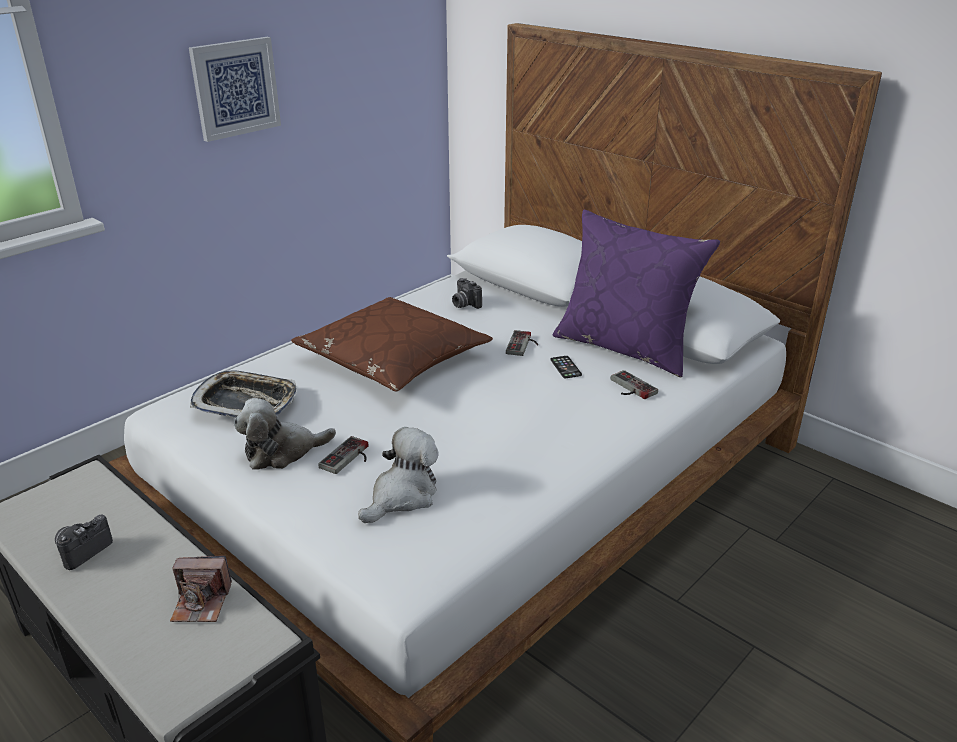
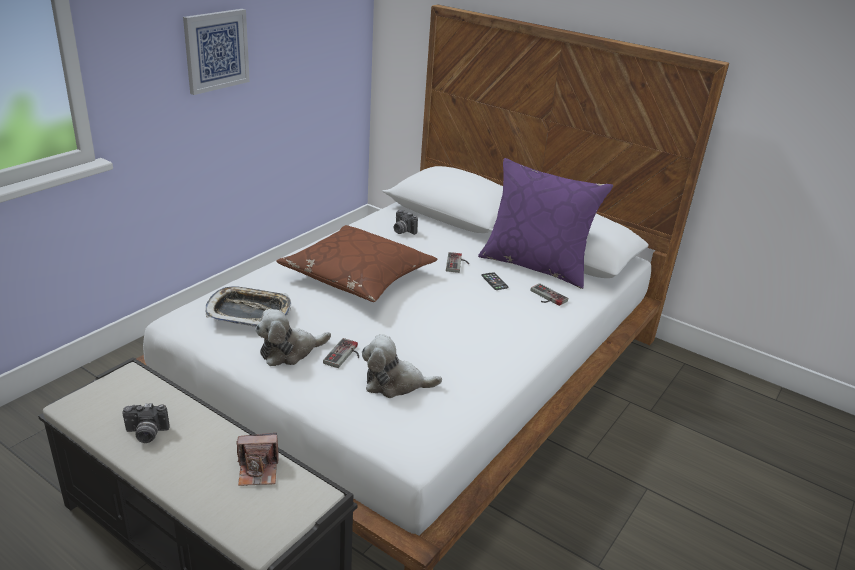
camera: 10 degrees left, 0 degrees up
(82, 550) = (146, 434): camera -> camera turned 120 degrees counterclockwise
(402, 496) = (395, 383): plush toy -> plush toy turned 120 degrees counterclockwise

